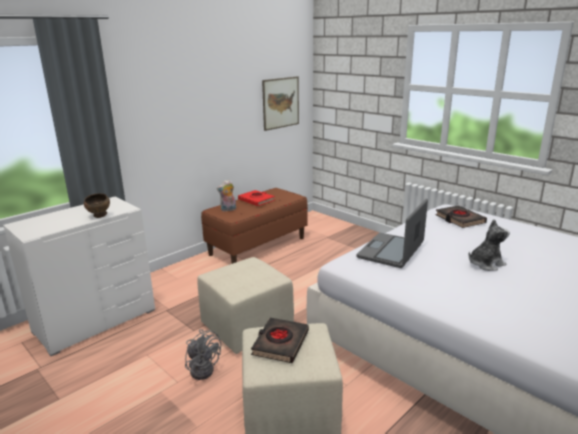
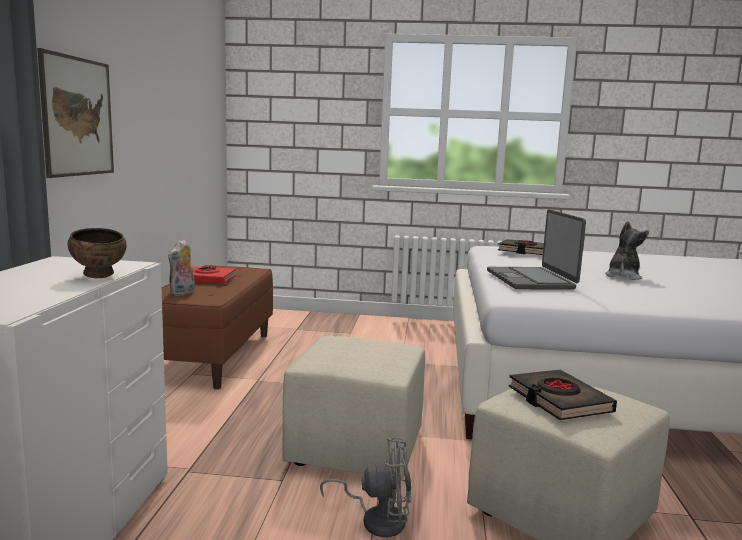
camera: 40 degrees left, 10 degrees down
(281, 103) = (203, 132): picture -> picture (78, 117)

